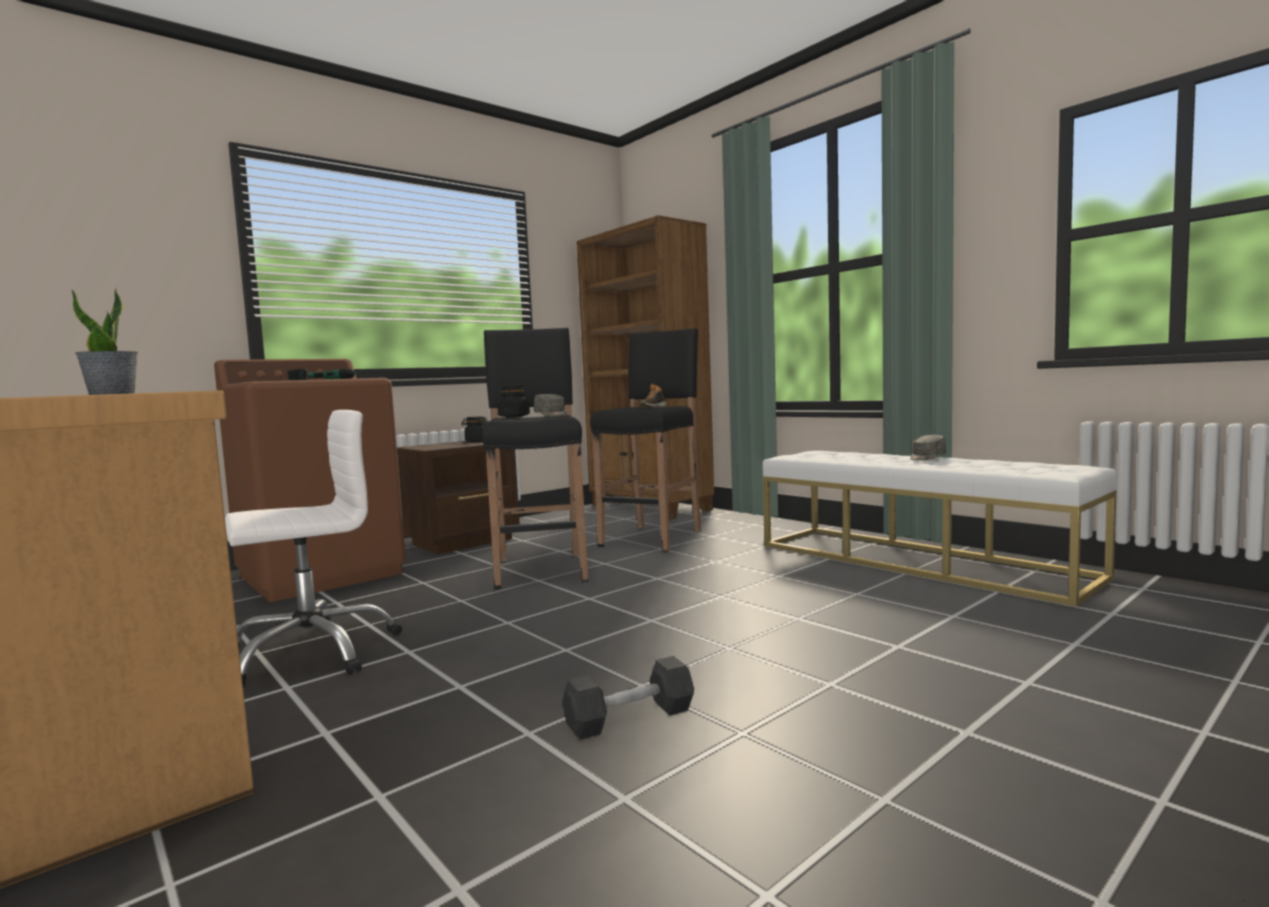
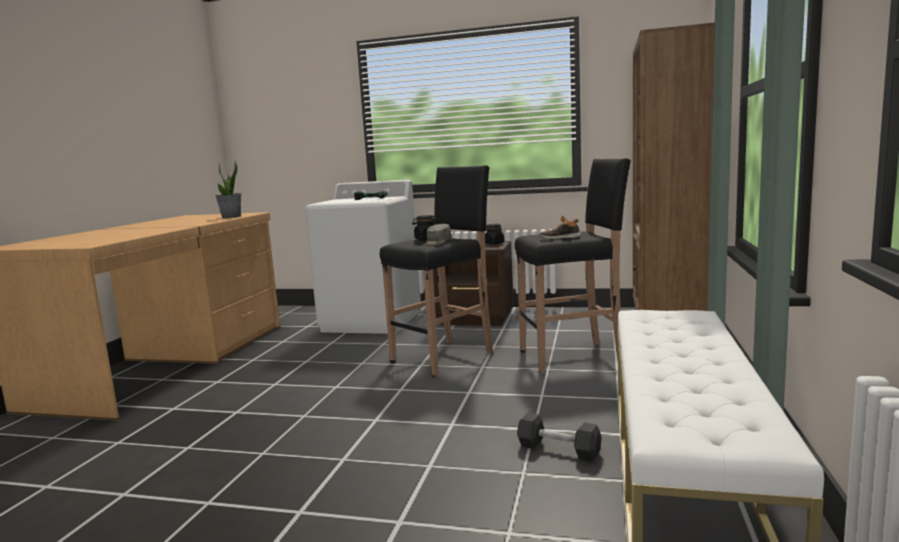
camera: 55 degrees right, 5 degrees up
(311, 652) = (259, 368): white office chair -> none
(322, 574) = (372, 321): brown washing machine -> white washing machine
(630, 718) = (214, 465): grey dumbbell -> grey dumbbell (558, 449)
(926, 458) = (713, 358): grey cap -> none

